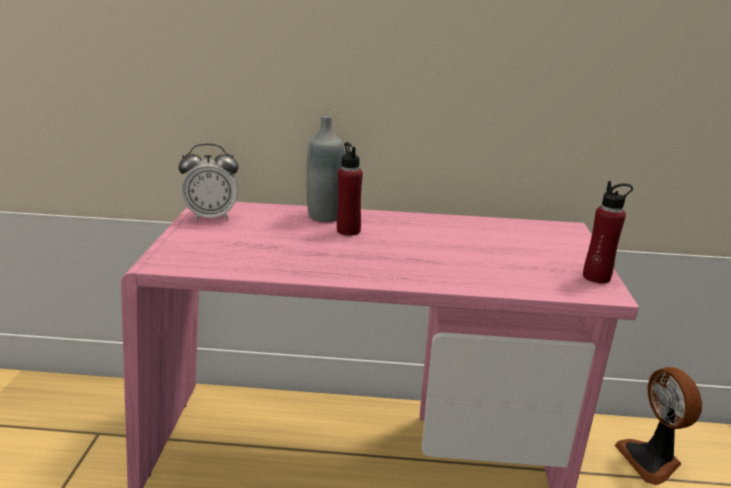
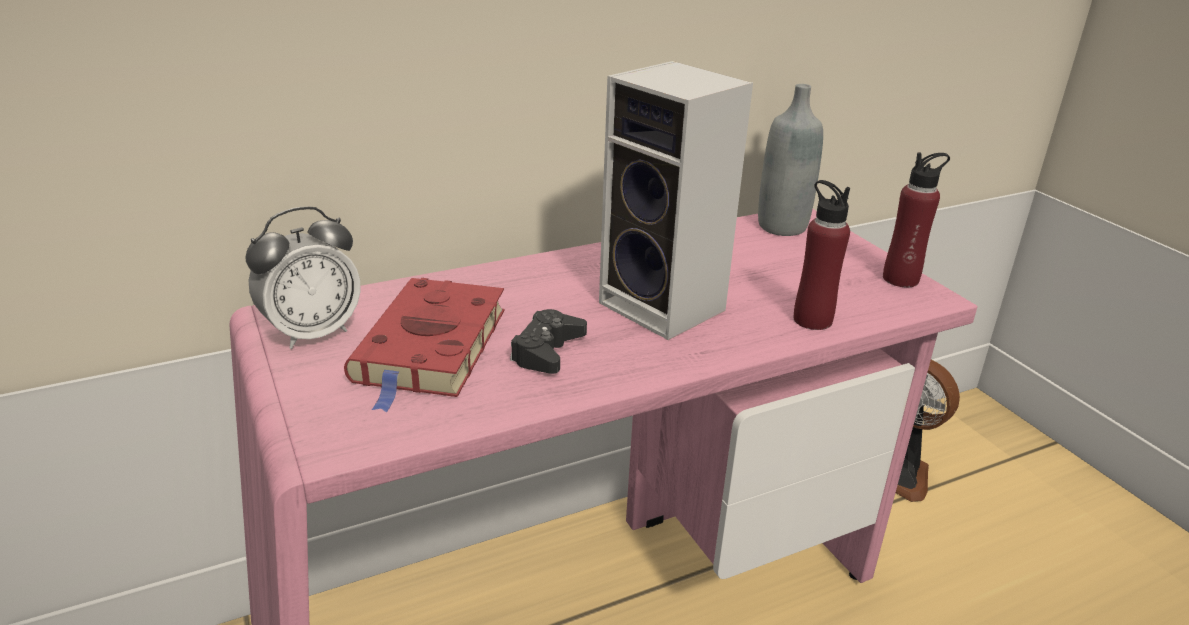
camera: 30 degrees left, 5 degrees up
(257, 237) = (430, 348): none -> red book
(314, 253) = (547, 351): none -> black game controller
(325, 216) = (489, 281): grey bottle -> grey bottle (782, 226)
(348, 230) = (550, 297): red bottle -> red bottle (812, 320)
(410, 252) = (667, 307): none -> speaker

